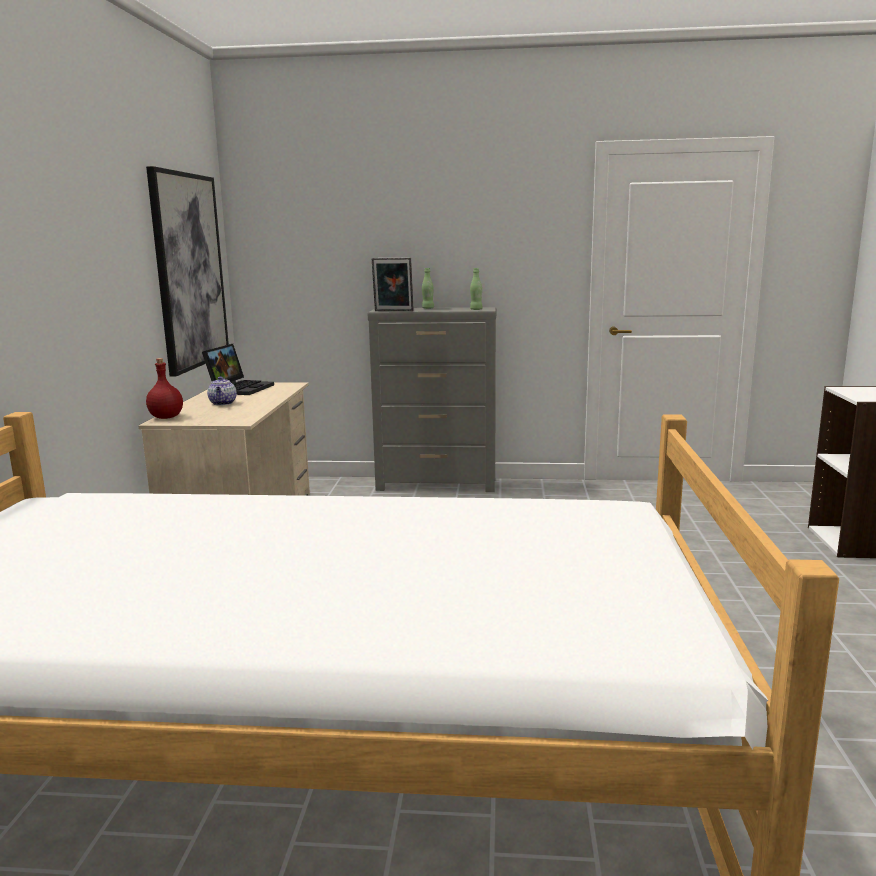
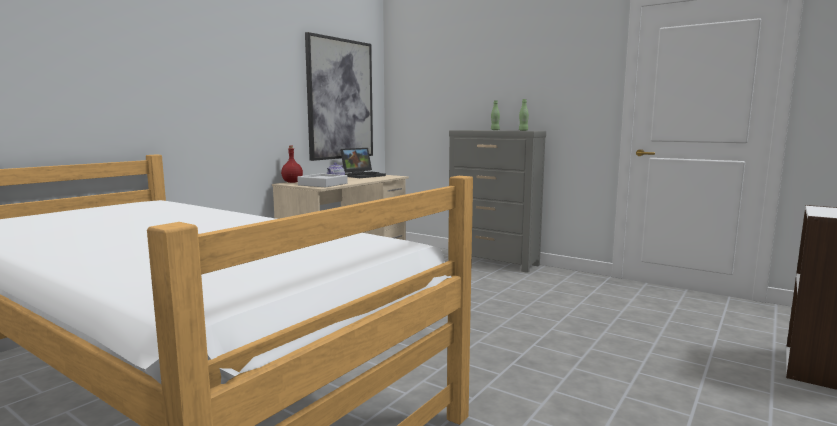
camera: 30 degrees right, 5 degrees down
(228, 415) = (323, 184): none -> grey tray
(393, 311) = (465, 130): picture frame -> none

